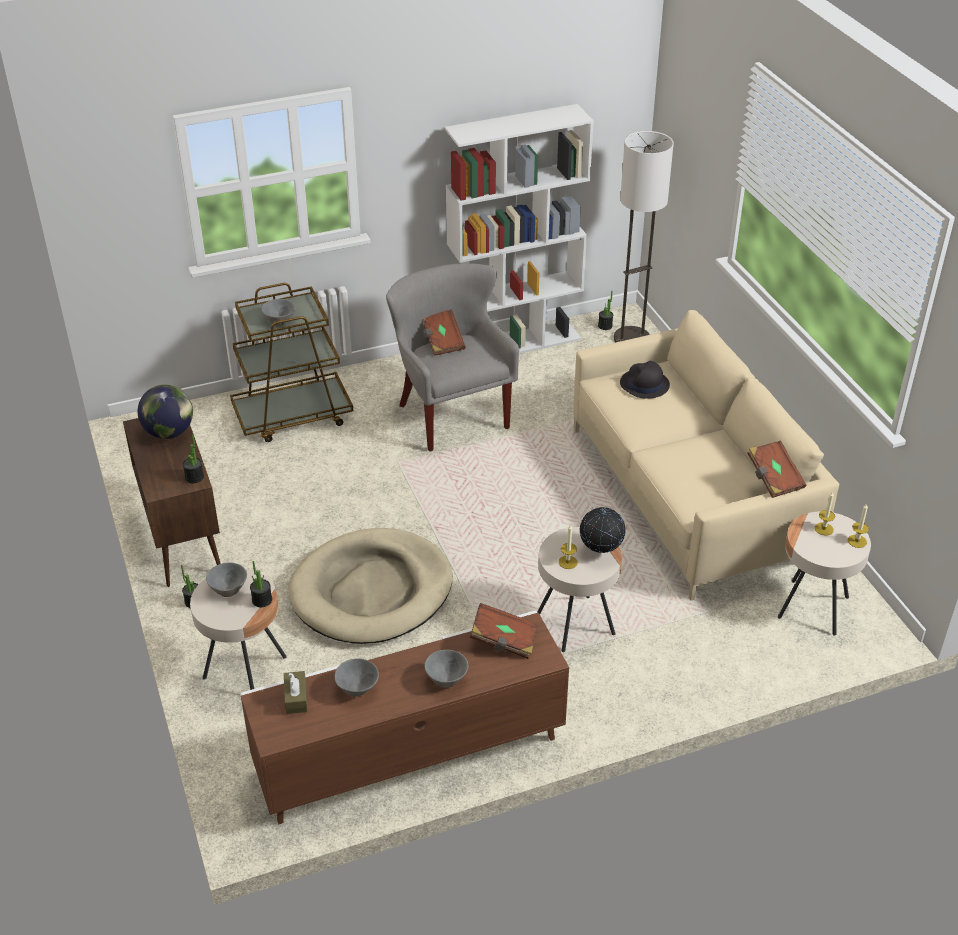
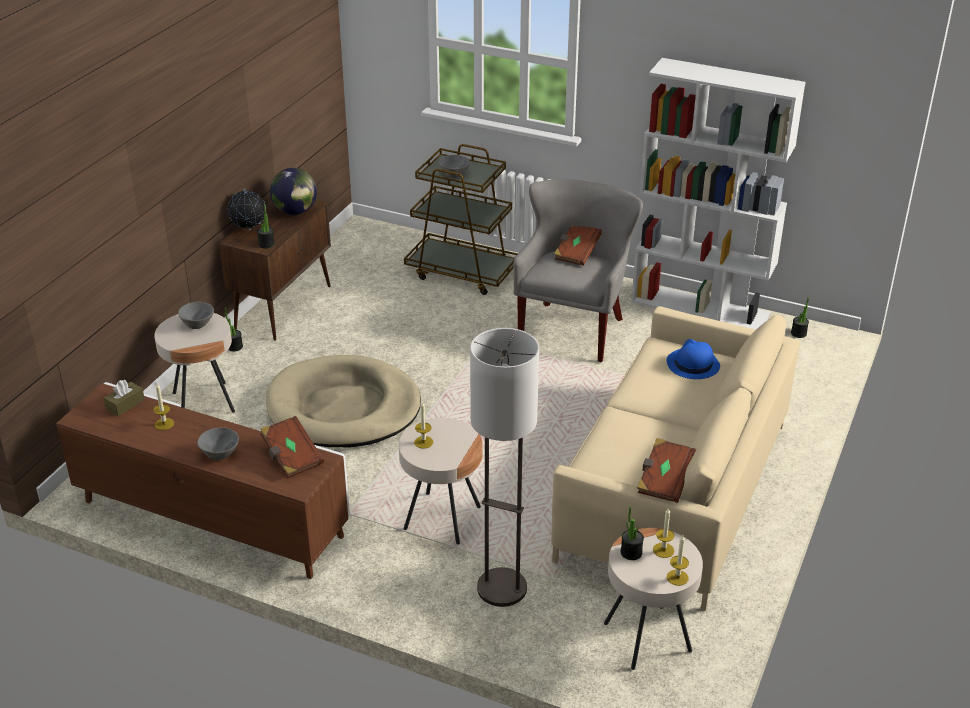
camera: 45 degrees right, 5 degrees down
(262, 600) = (205, 342): potted plant -> potted plant (631, 552)
(358, 689) = (164, 424): grey bowl -> candle
(600, 551) = (458, 450): globe -> globe (249, 230)
(631, 339) = (807, 354): floor lamp -> floor lamp (501, 588)
(644, 385) = (692, 364): black hat -> blue hat

